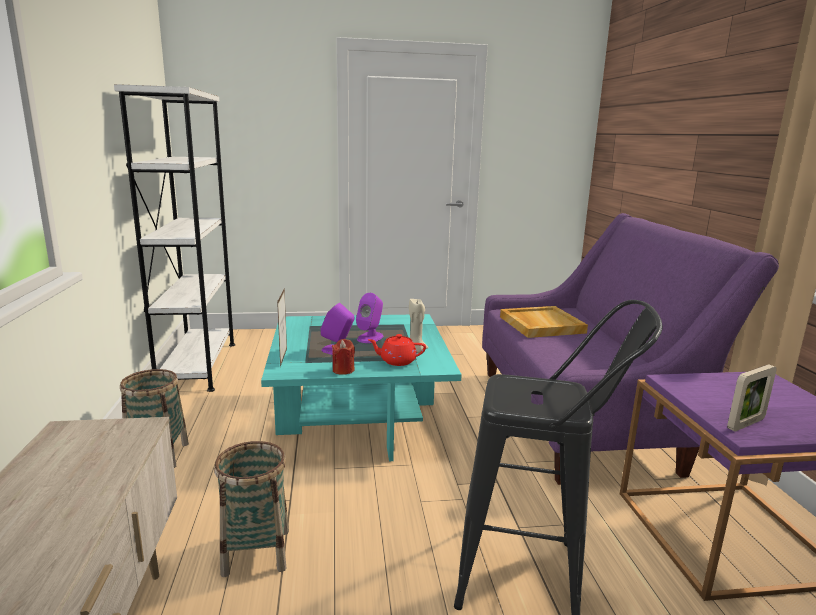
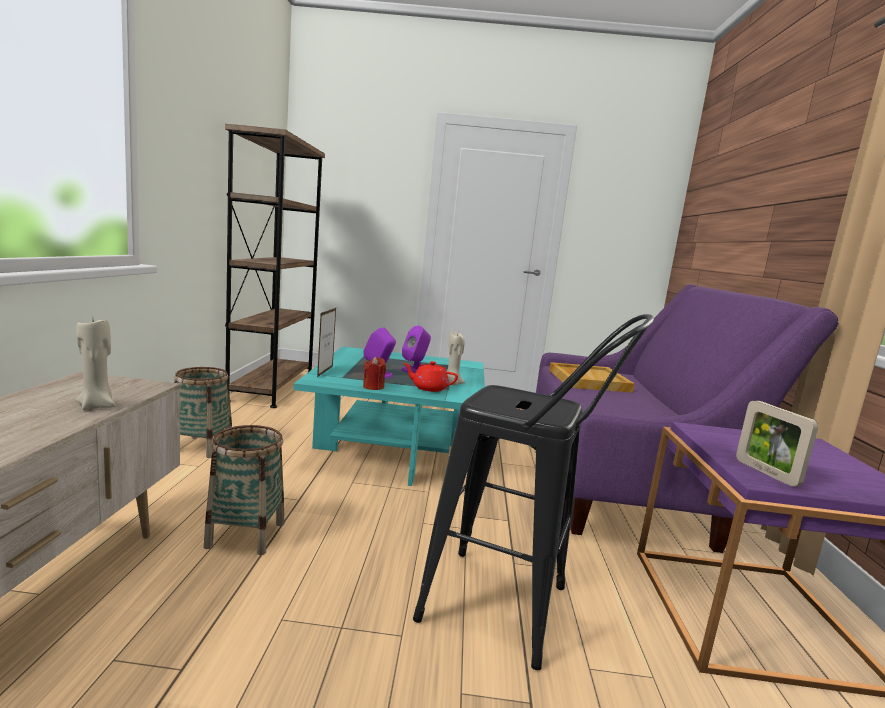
camera: 10 degrees right, 5 degrees down
(108, 469) = (97, 406): none -> beige candle
(198, 366) = (272, 388): white bookcase -> brown bookcase
(746, 424) = (766, 473): picture frame -> picture frame turned 90 degrees clockwise

